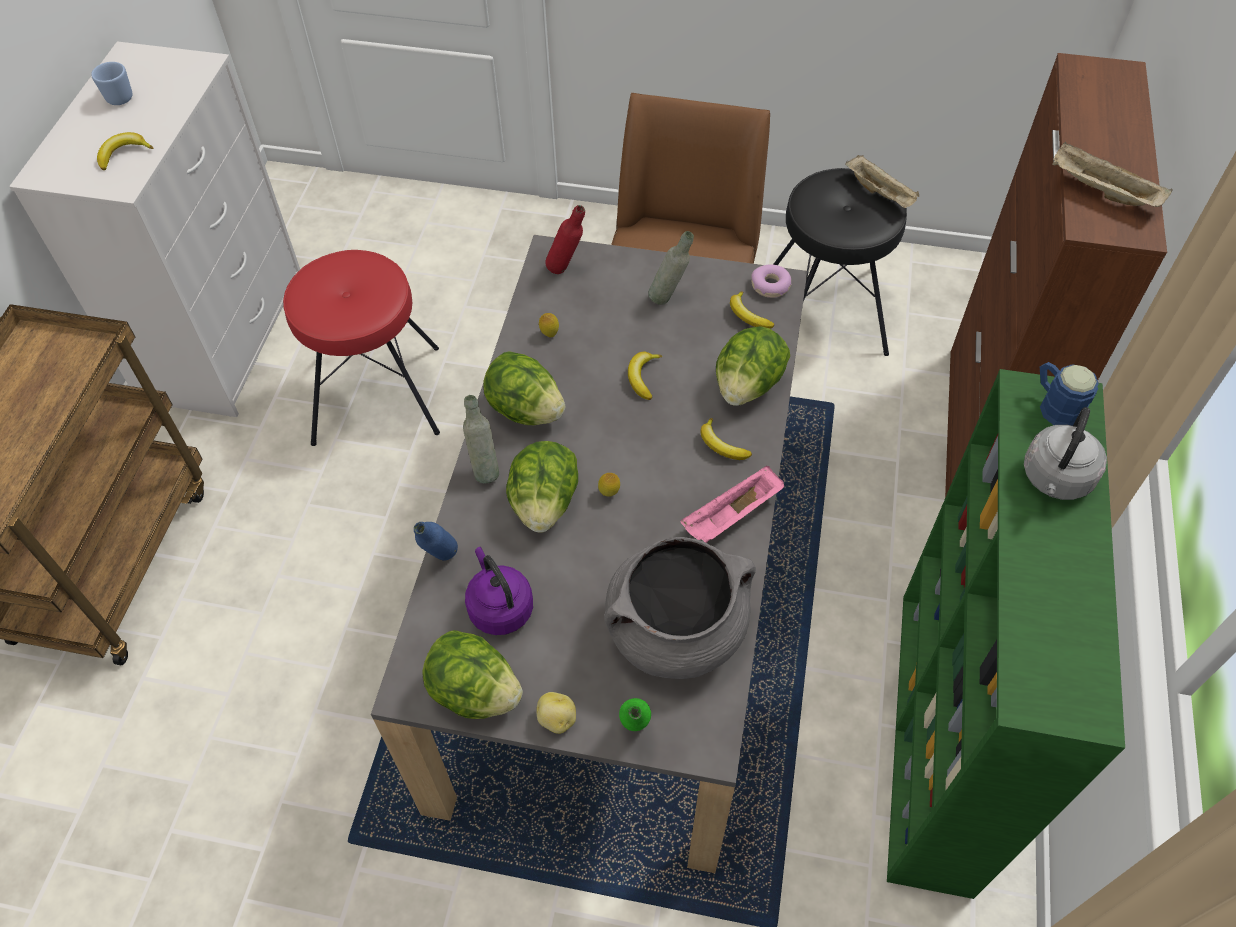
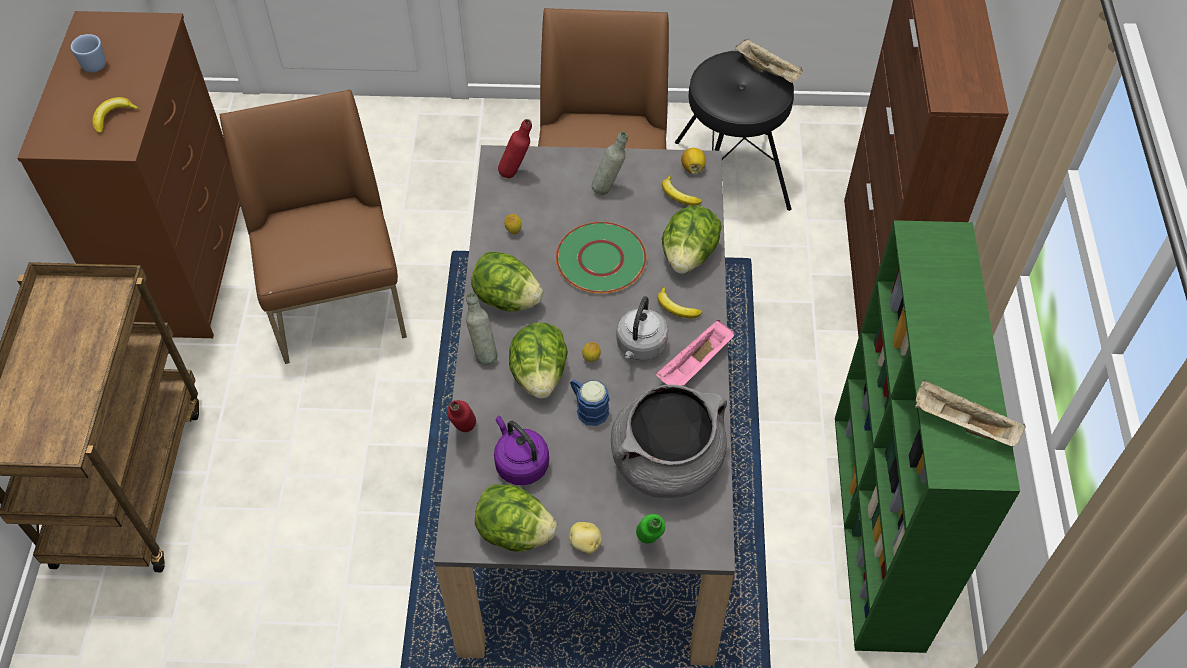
camera: 10 degrees left, 0 degrees up
(224, 337) = (183, 265): white dresser -> brown dresser
(376, 393) = (338, 300): red stool -> brown chair
(441, 562) = (464, 434): blue bottle -> red bottle
(643, 377) = (600, 259): banana -> green plate
(770, 286) = (693, 168): donut -> lemon
(1054, 405) = (939, 244): blue mug -> blue mug (588, 408)
(1055, 479) = (946, 302): grey kettle -> grey kettle (640, 346)
(1100, 191) = (952, 69): beige tray -> beige tray (962, 424)

